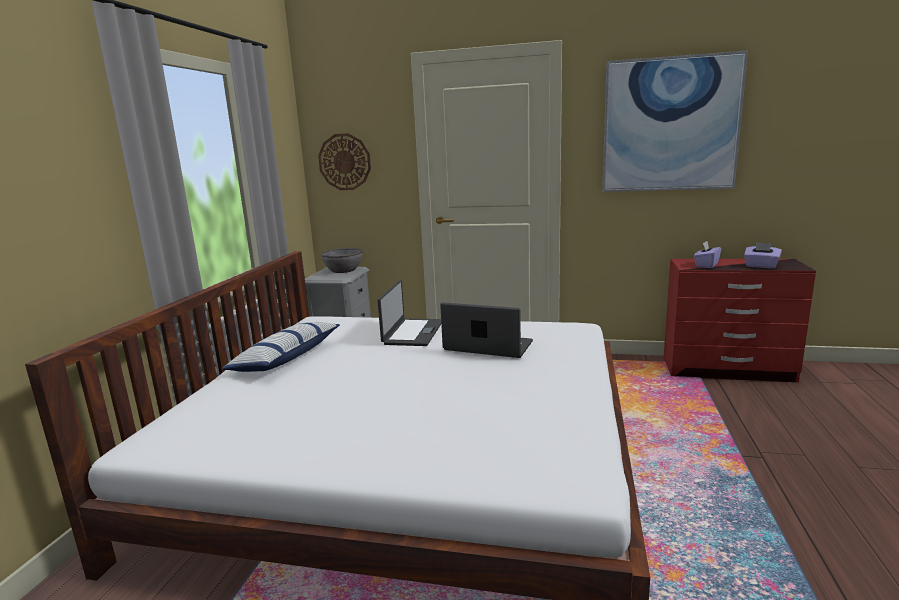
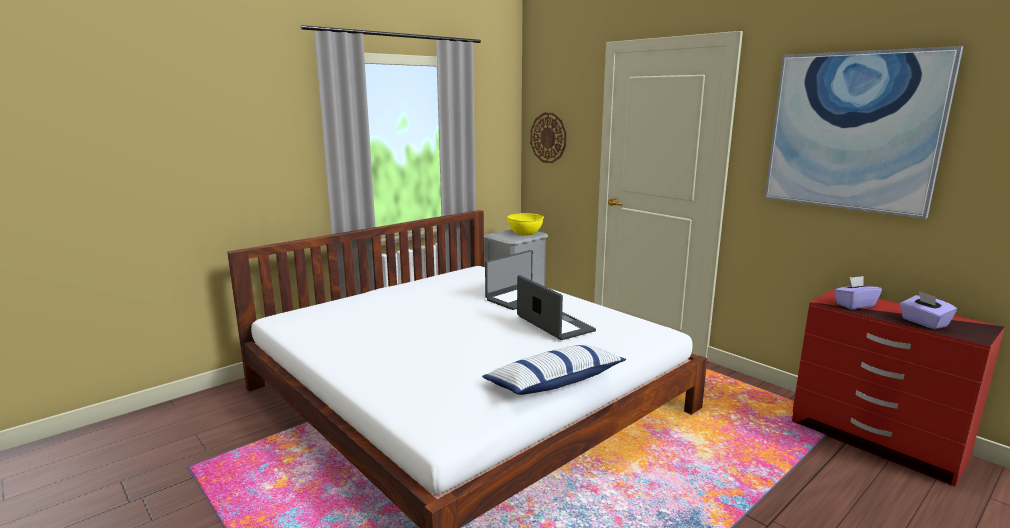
camera: 35 degrees right, 0 degrees up
(286, 358) = (417, 291): pillow -> pillow (554, 382)
(343, 270) = (525, 233): grey bowl -> yellow bowl

